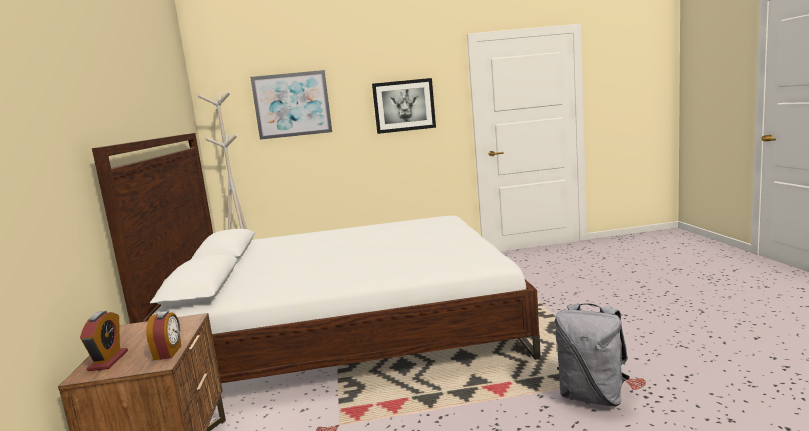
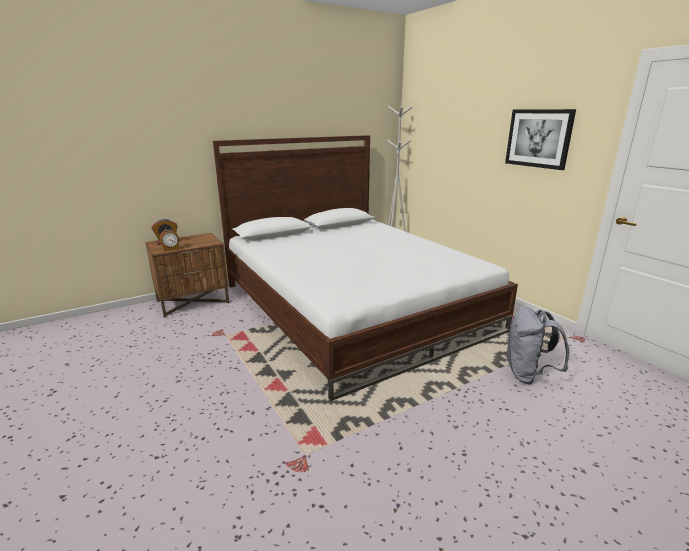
camera: 65 degrees right, 10 degrees up
(292, 105) = (452, 122): picture -> none
(592, 396) = (271, 437): grey backpack -> grey backpack (528, 374)

